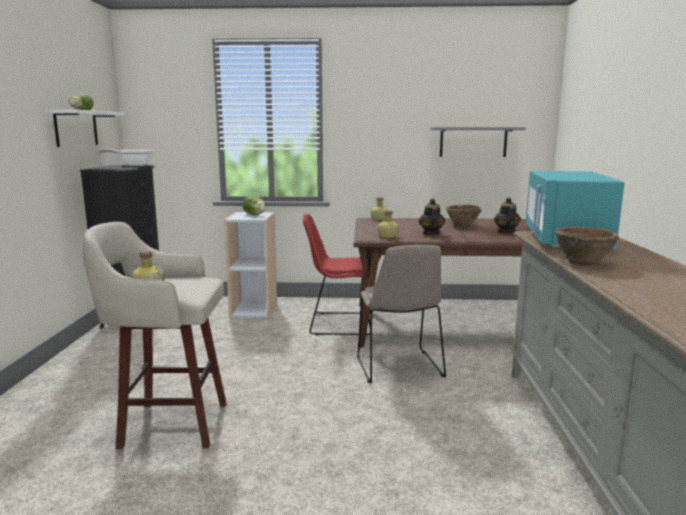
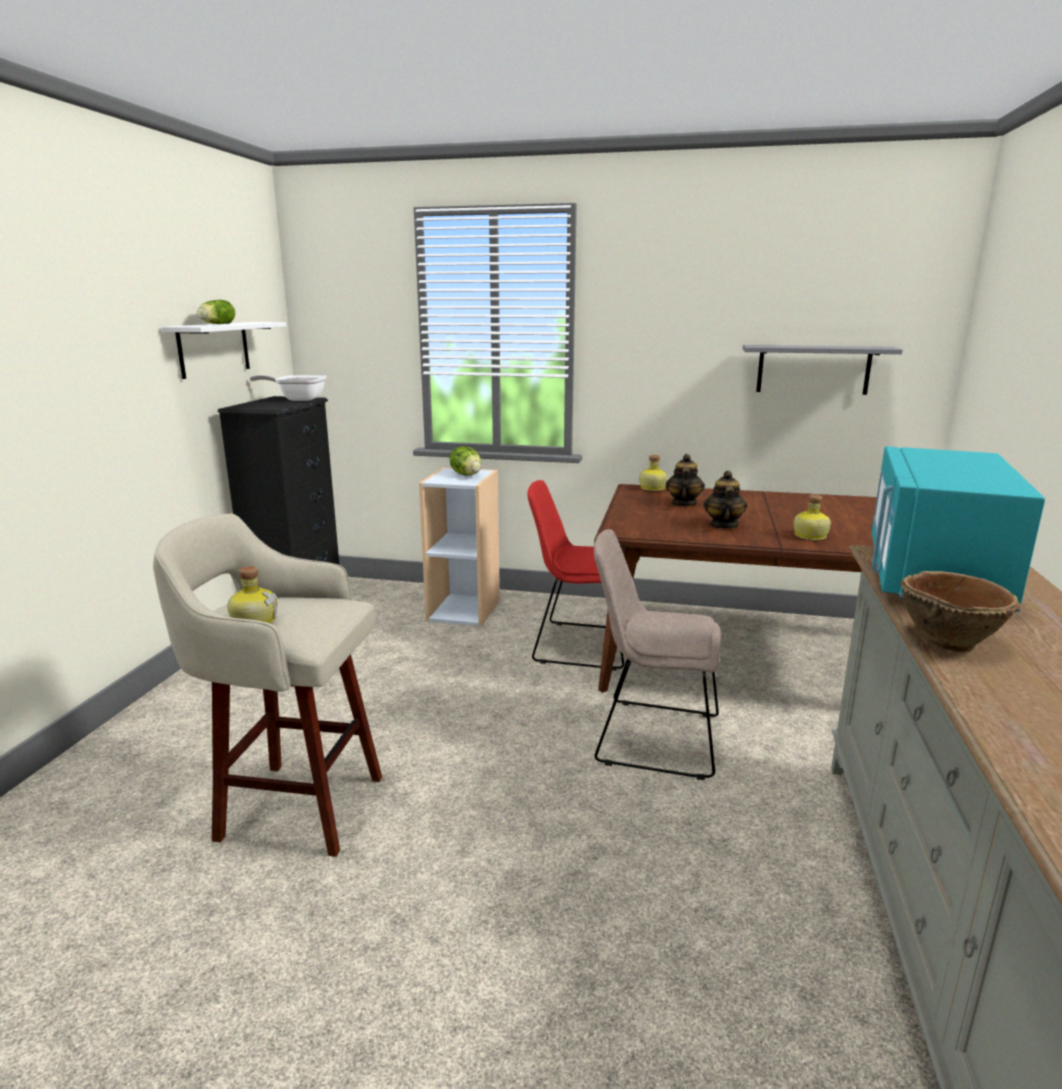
camera: 10 degrees right, 5 degrees up
(387, 236) = (651, 528): bottle -> bottle (810, 536)
(399, 368) = (652, 737): beige chair -> beige chair turned 105 degrees clockwise
(462, 225) = (780, 509): brown bowl -> none
(506, 232) = (849, 528): teapot -> teapot (683, 503)

